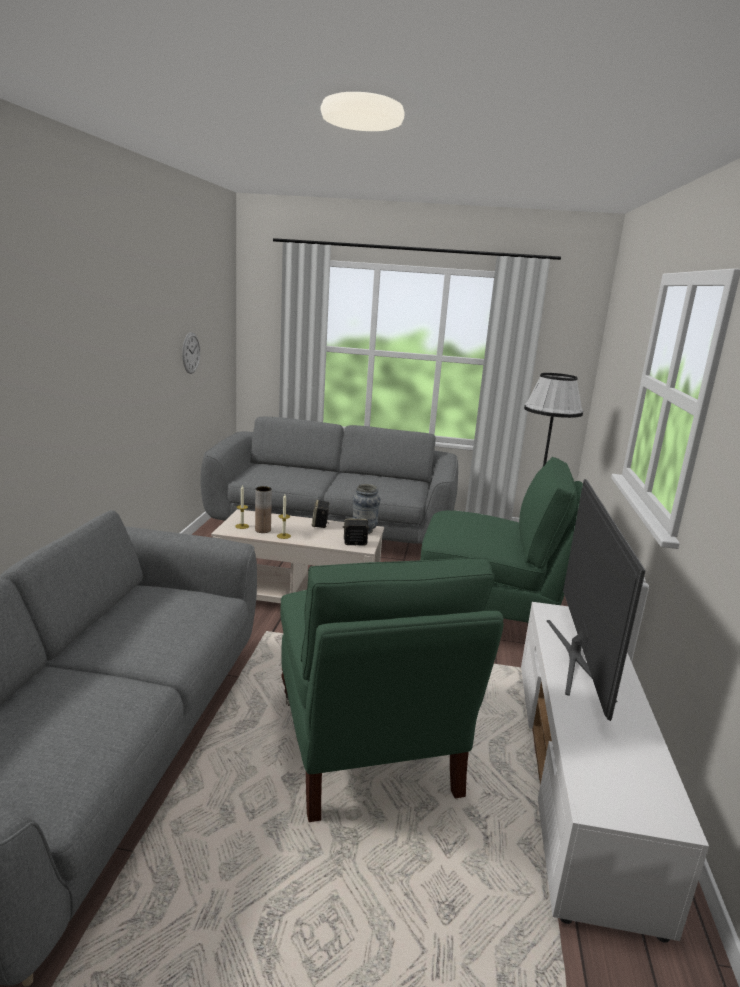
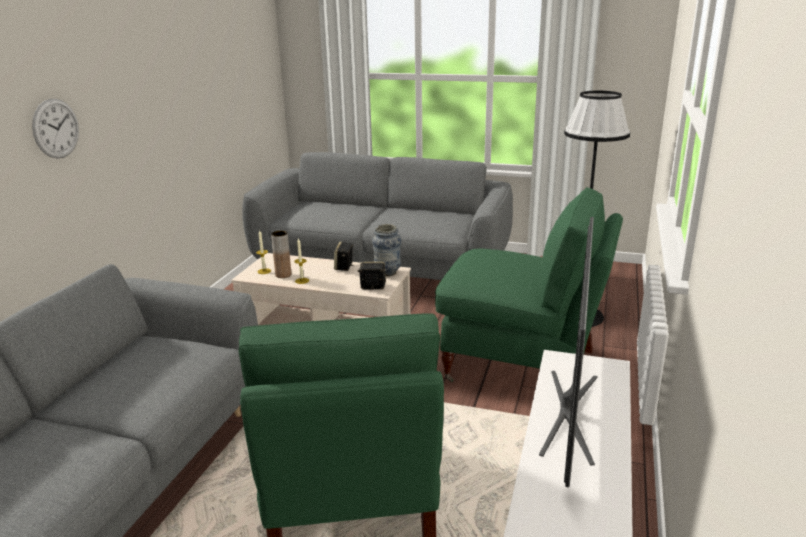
camera: 10 degrees right, 5 degrees up
(191, 353) = (221, 93): wall clock -> wall clock (56, 128)

